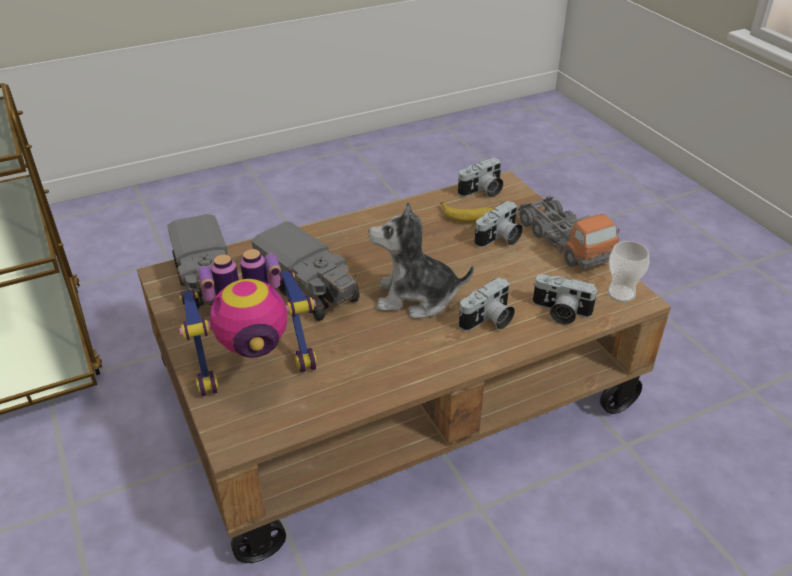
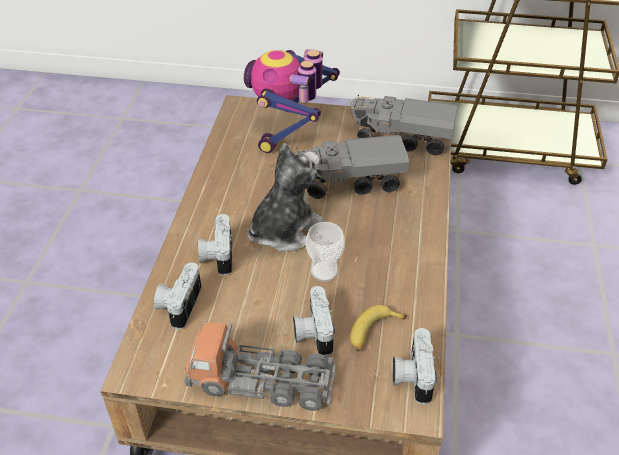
camera: 125 degrees right, 5 degrees up
(560, 312) = (179, 304): camera -> camera turned 45 degrees counterclockwise
(621, 293) = (153, 365): cup -> cup (324, 271)

